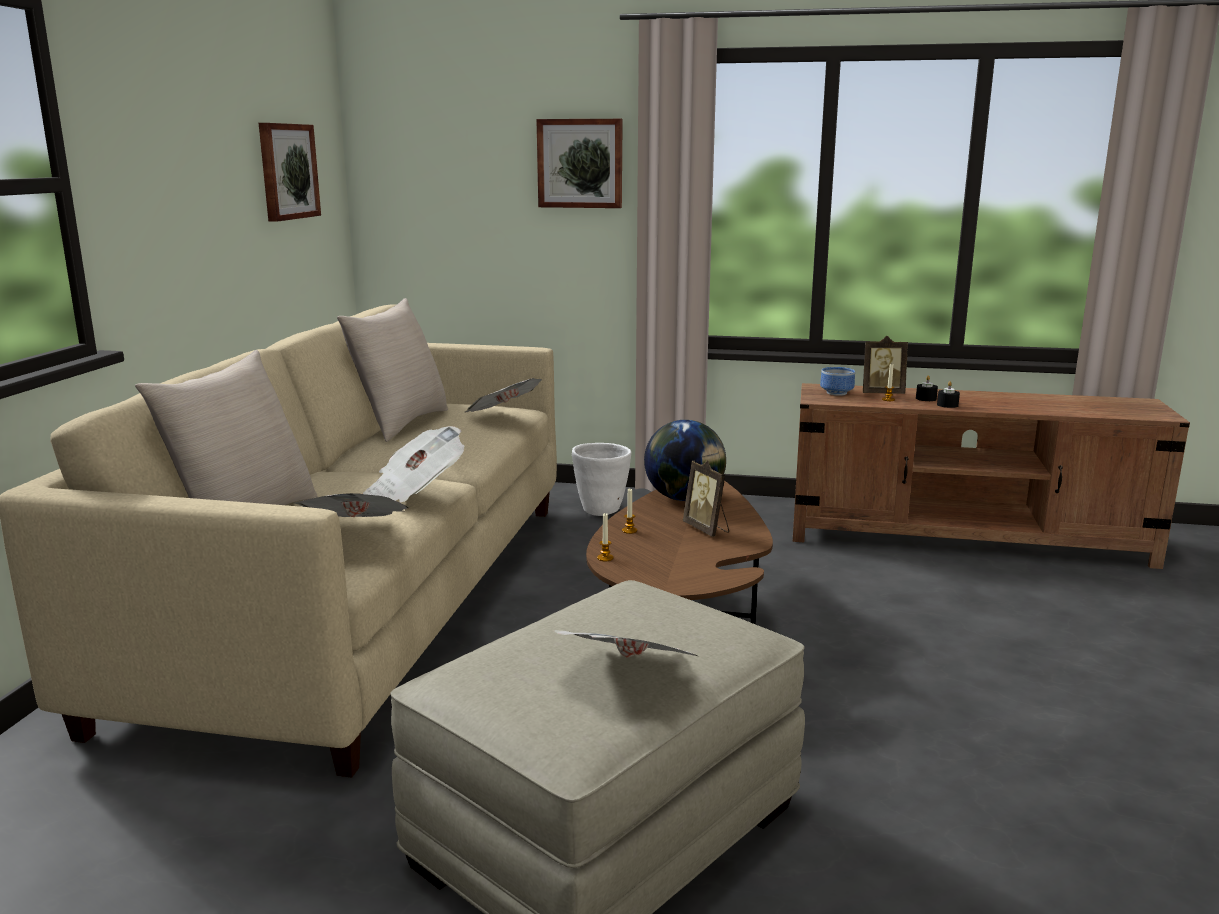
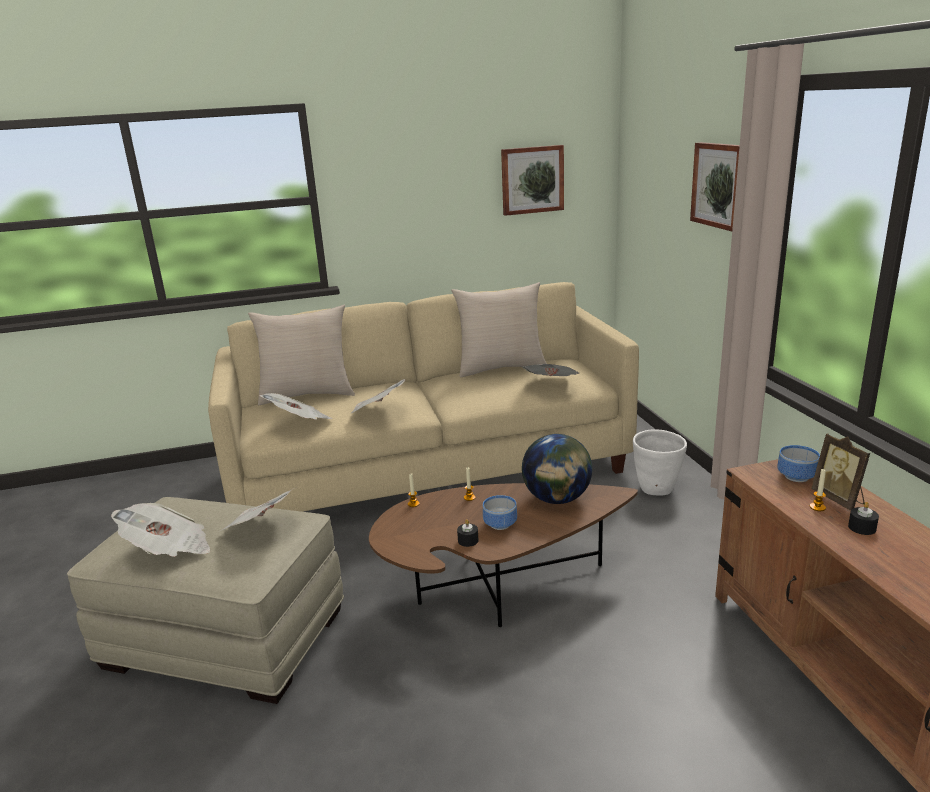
camera: 65 degrees right, 5 degrees up
(640, 609) = (260, 528): none -> newspaper
(707, 529) = (500, 525): picture frame -> bowl
(947, 405) = (855, 545): black candle -> black candle (468, 540)

